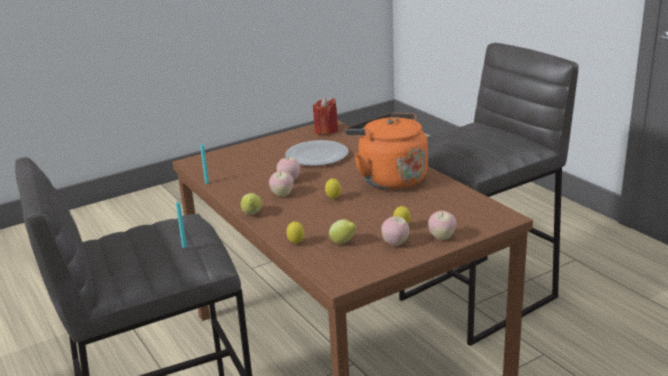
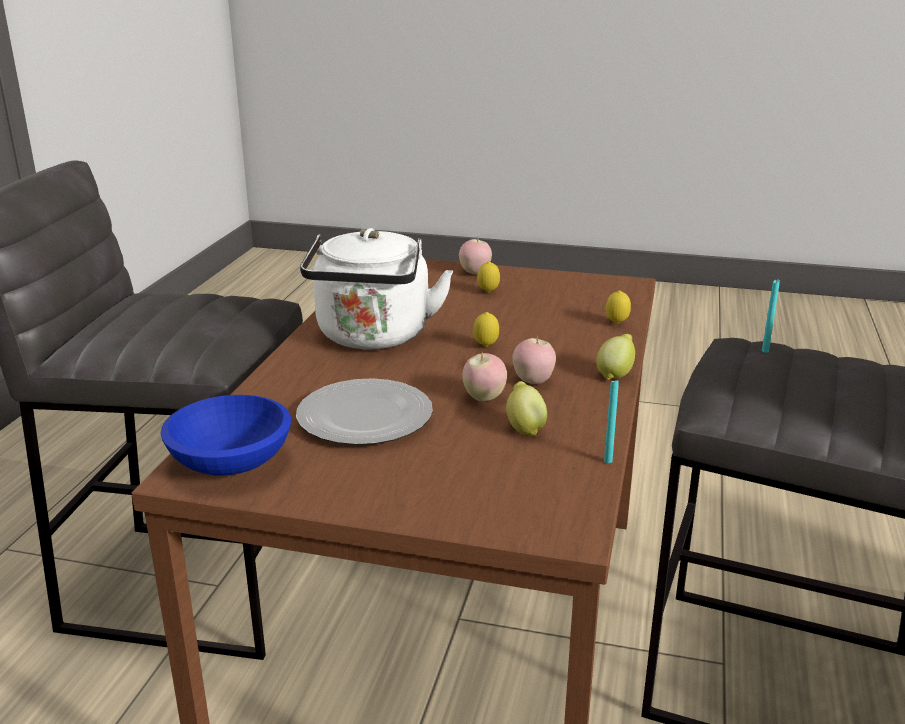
camera: 135 degrees left, 0 degrees up
(326, 131) = (228, 462): red candle -> blue bowl
(343, 243) = (568, 305): lemon -> lemon (524, 428)
(389, 178) = (373, 338): orange kettle -> white kettle
(395, 243) = (523, 285): apple -> none

